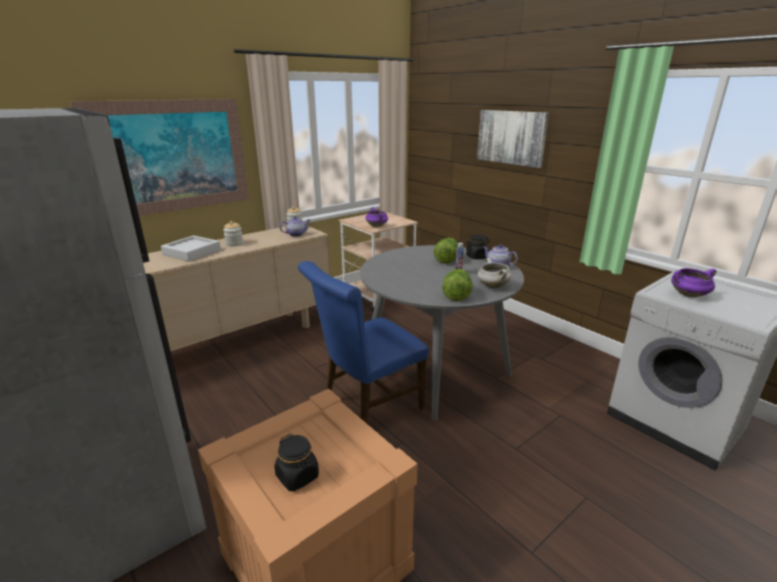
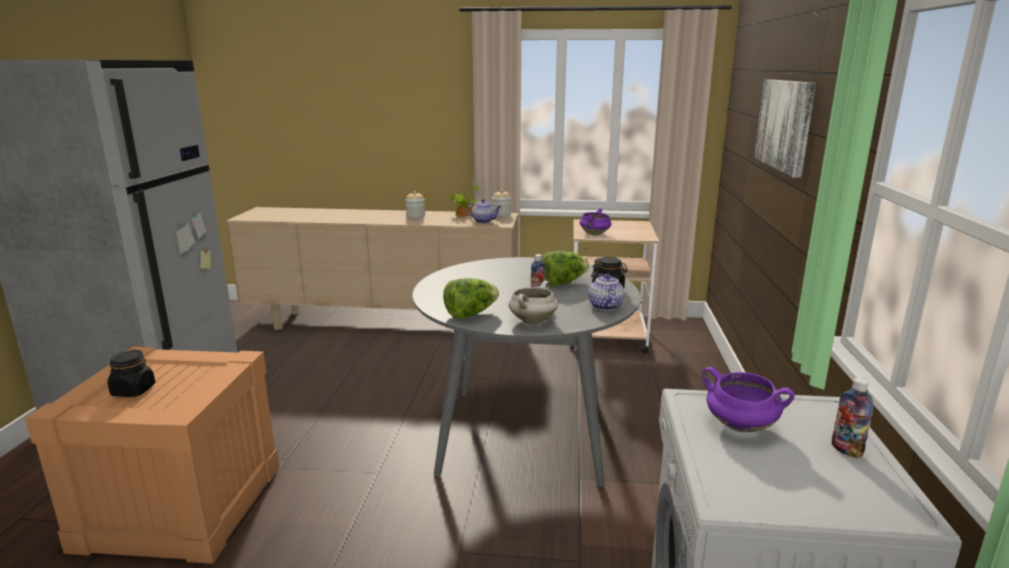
camera: 45 degrees right, 5 degrees down
(171, 157) = (390, 118): picture -> none
(192, 252) = (371, 215): grey tray -> none
(267, 233) = (463, 214): none -> potted plant
(367, 406) = (404, 428): blue chair -> none
(722, 289) = (846, 450): none -> bottle

